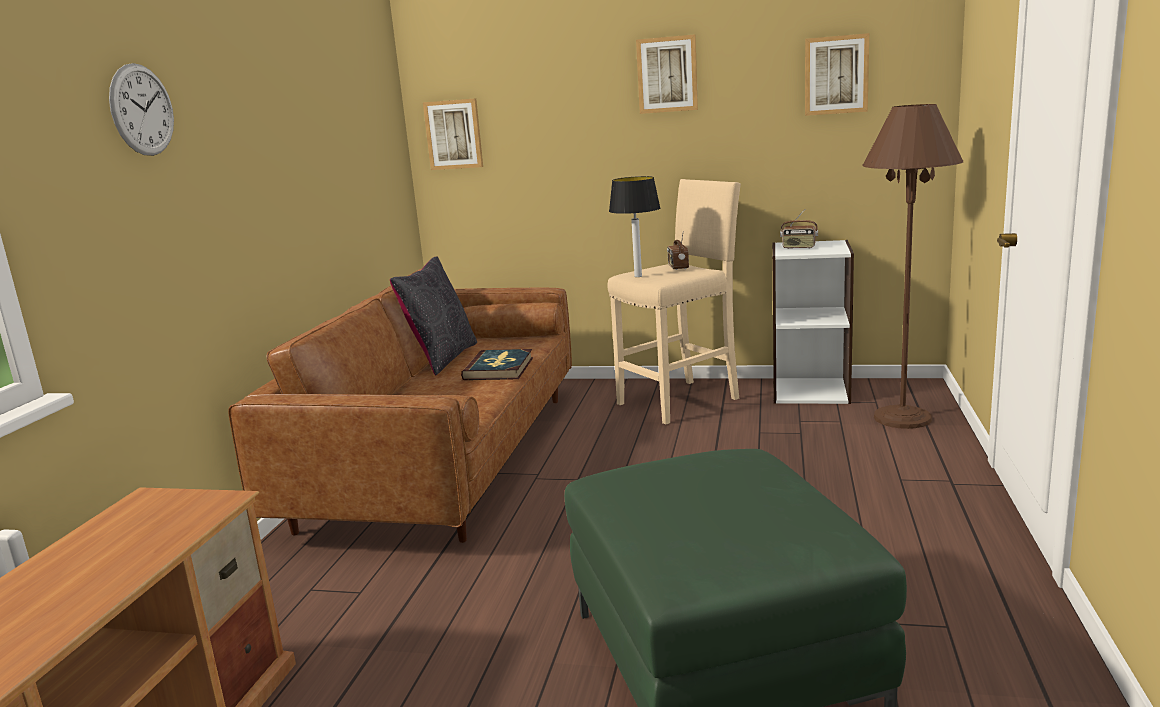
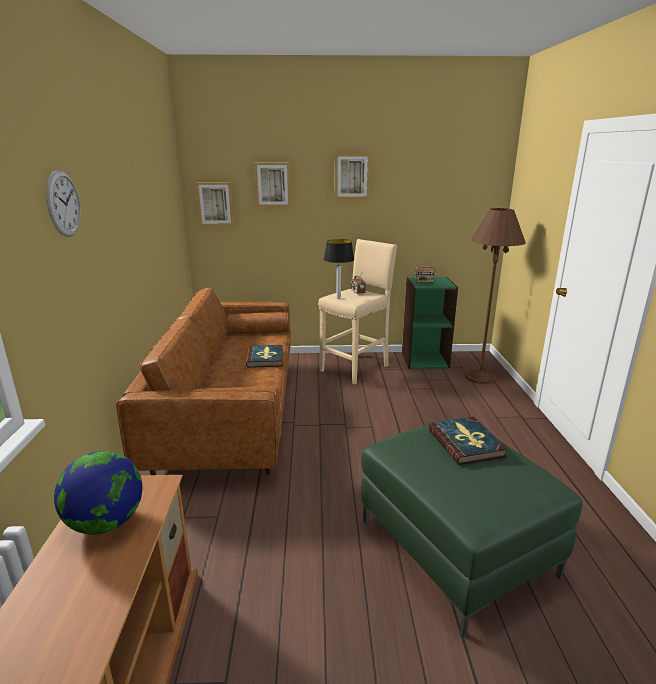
camera: 15 degrees left, 5 degrees up
(124, 537) = (106, 523): none -> globe
(442, 358) = (222, 350): black pillow -> none
(733, 478) = (466, 443): none -> book
(810, 391) = (424, 360): white bookcase -> green bookcase
(836, 75) = (447, 184): picture -> picture (272, 184)

